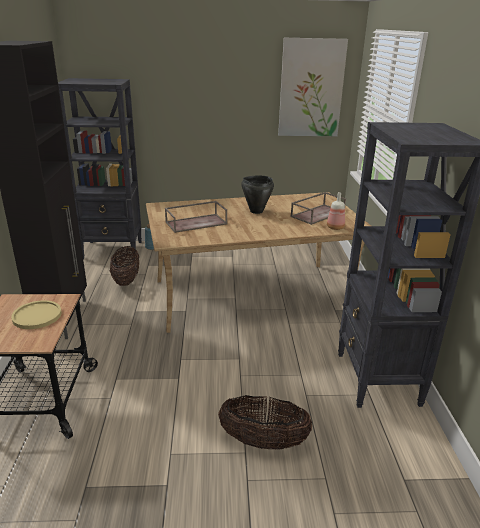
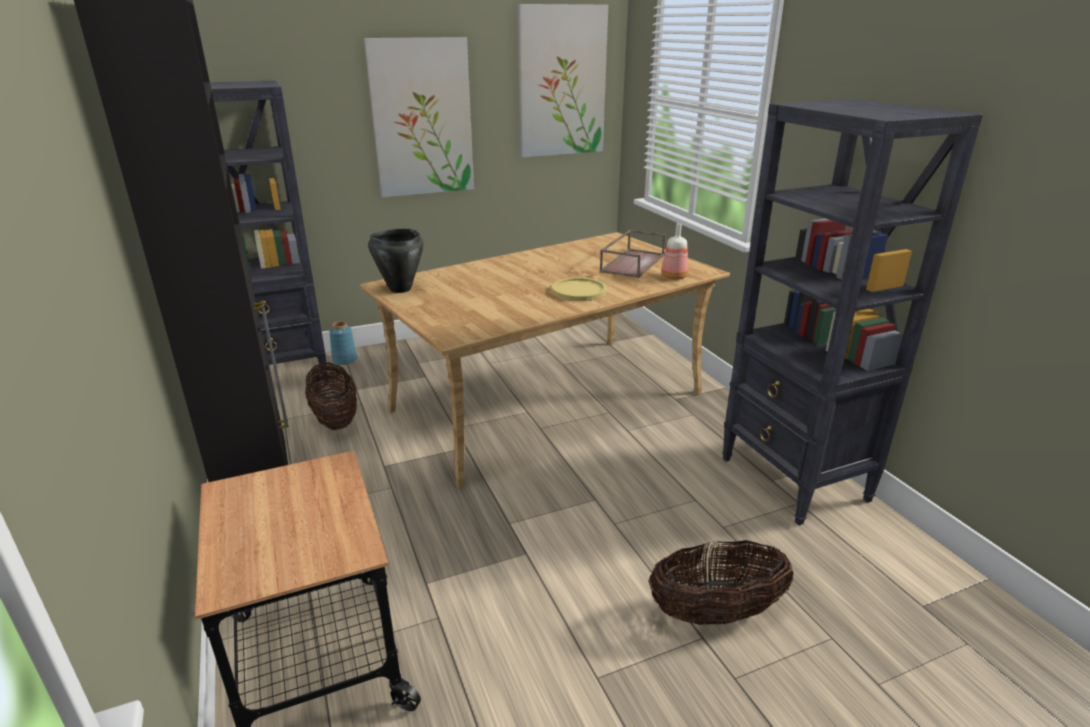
camera: 20 degrees left, 0 degrees up
(37, 316) = (306, 506): yellow plate -> yellow plate (579, 291)
(196, 223) = (472, 301): brown tray -> none
(215, 106) = (422, 118): none -> picture
(256, 211) = (544, 271): black cooking pot -> black cooking pot (399, 289)

